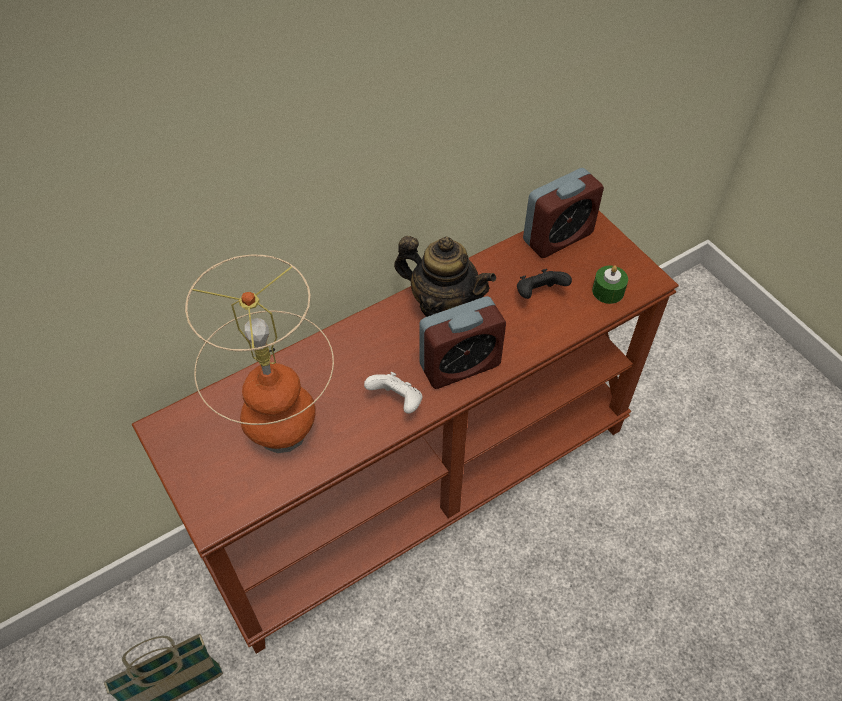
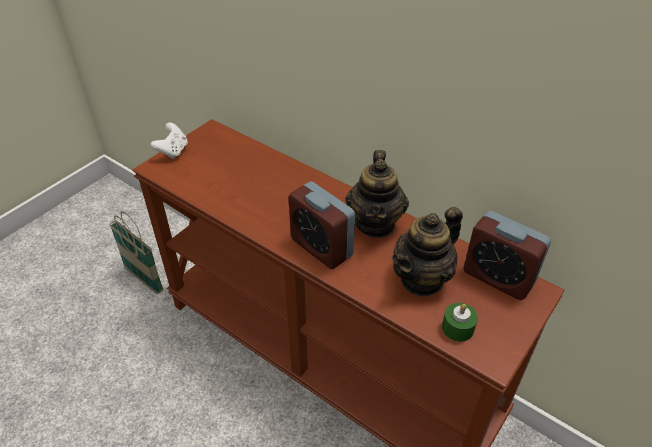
camera: 70 degrees right, 10 degrees down
(283, 431) = (227, 176): table lamp -> none
(397, 401) = (273, 222): white game controller -> white game controller (173, 151)
(539, 294) = (422, 279): black game controller -> teapot

